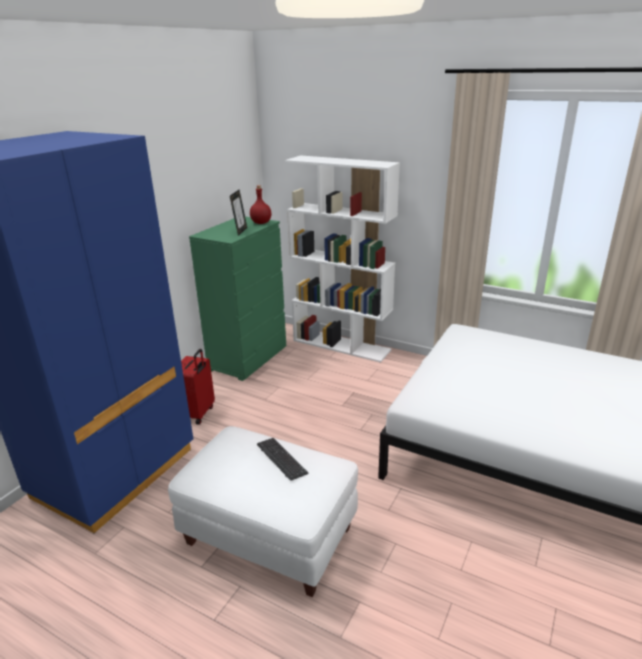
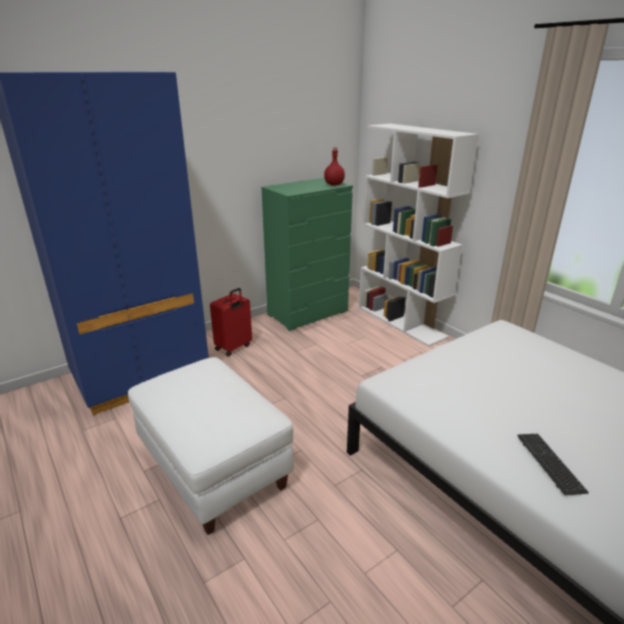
camera: 25 degrees right, 0 degrees up
(240, 231) = (307, 188): picture frame -> none
(281, 459) = (226, 396): keyboard -> keyboard (549, 463)

